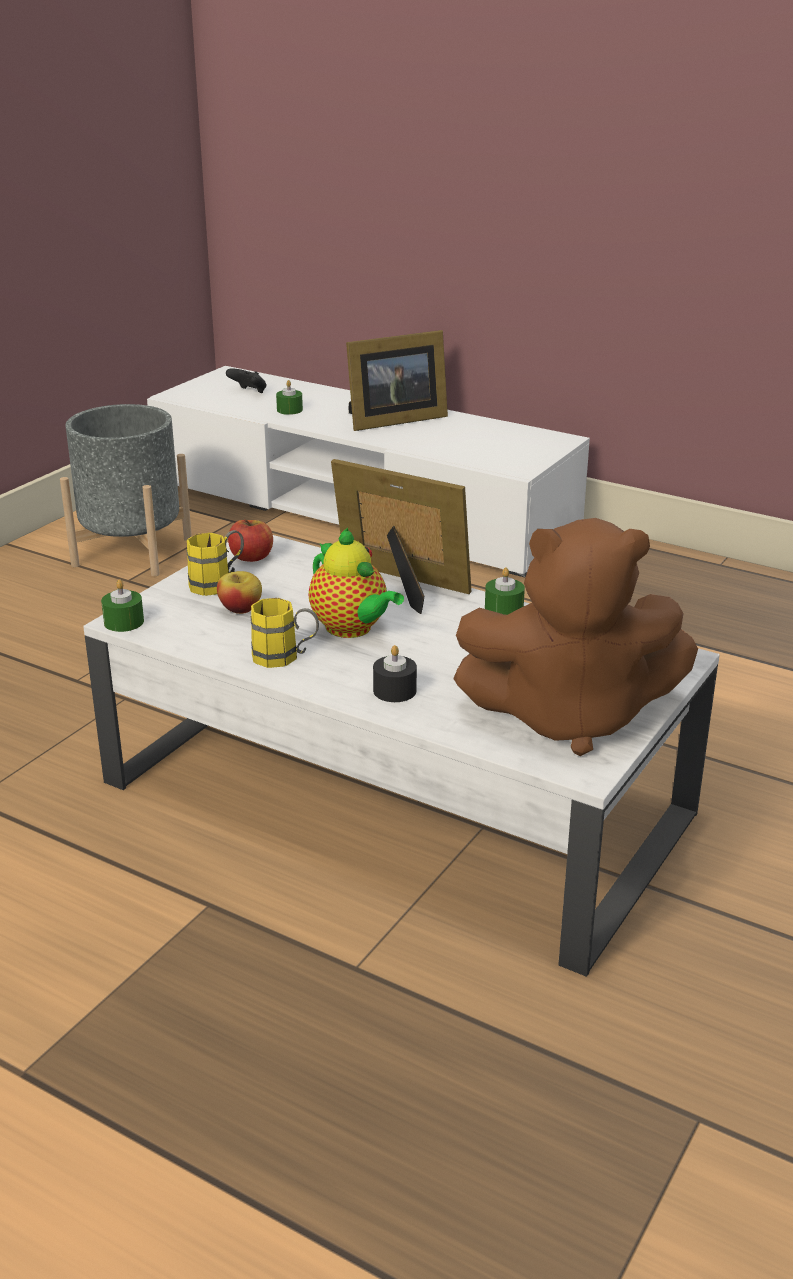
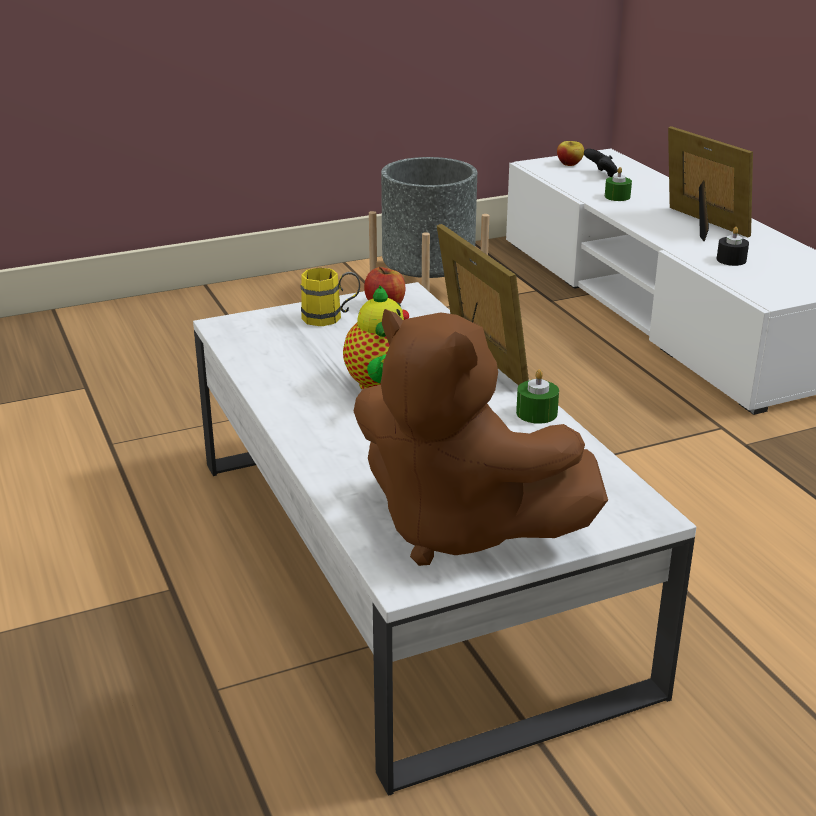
camera: 35 degrees right, 0 degrees up
(124, 622) = (222, 326): green candle -> none
(240, 608) = (319, 342): apple -> apple (569, 164)
(285, 657) = (298, 392): yellow mug -> none
(392, 420) = (702, 225): picture frame -> picture frame turned 135 degrees counterclockwise
(394, 691) = (343, 449): black candle -> black candle (731, 260)

